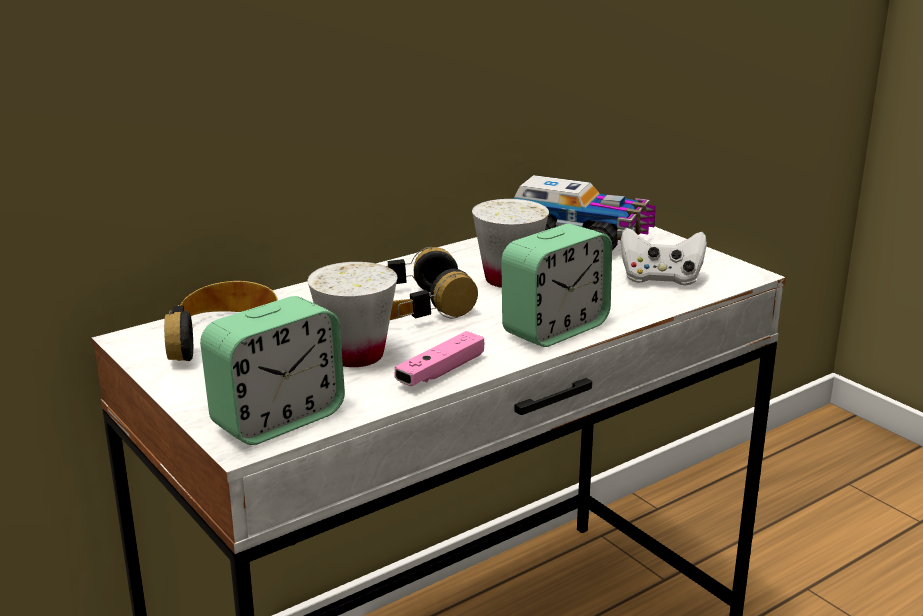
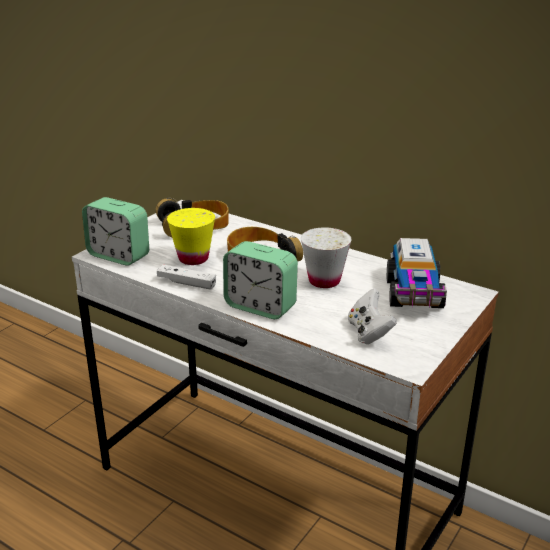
camera: 70 degrees right, 5 degrees up
(355, 355) = (193, 258): white cup -> yellow cup
(440, 371) = (186, 283): pink game controller -> white game controller

